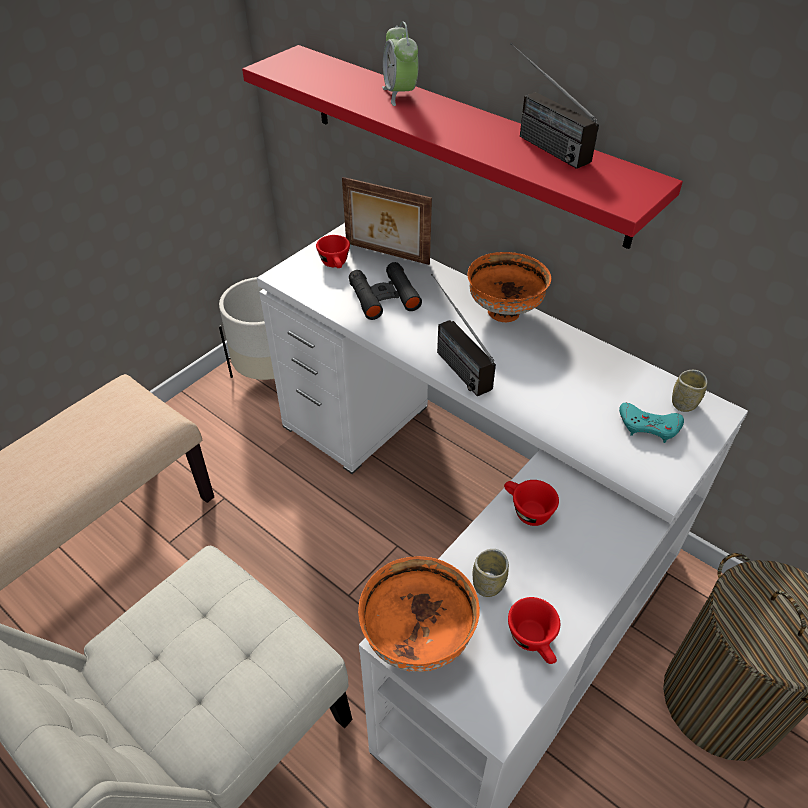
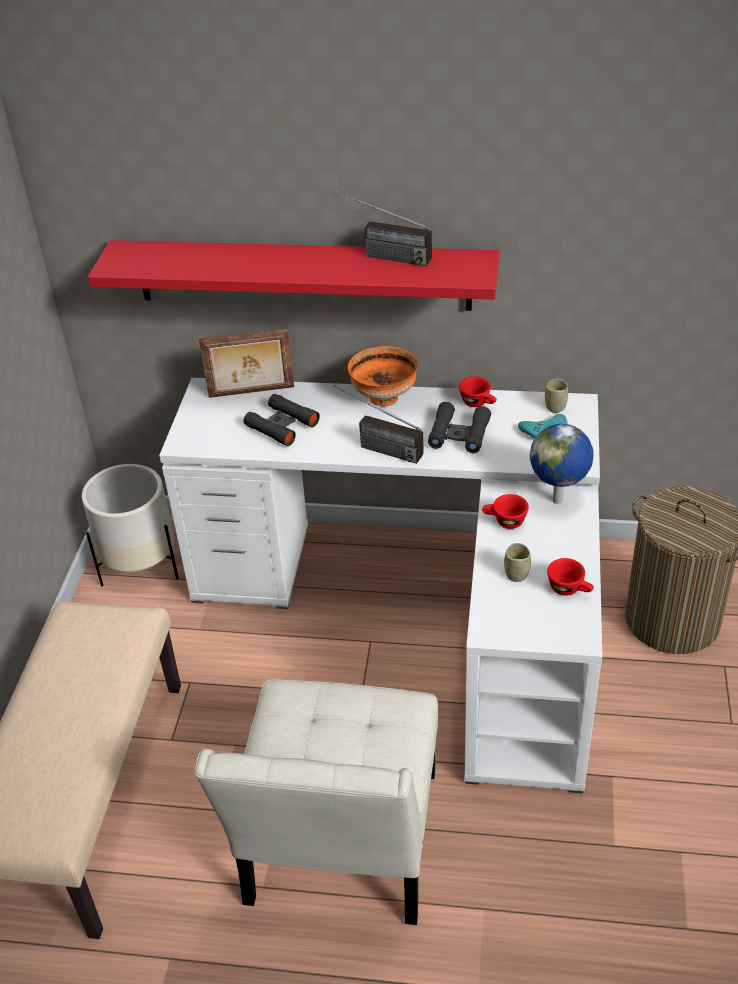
camera: 30 degrees left, 5 degrees down
(336, 264) = (217, 417): red cup -> red cup (478, 403)
(400, 94) = (245, 254): alarm clock -> none
(416, 638) = (499, 624): orange bowl -> none
(549, 385) = (459, 434): none -> black binoculars
(609, 518) = (559, 501): none -> globe

